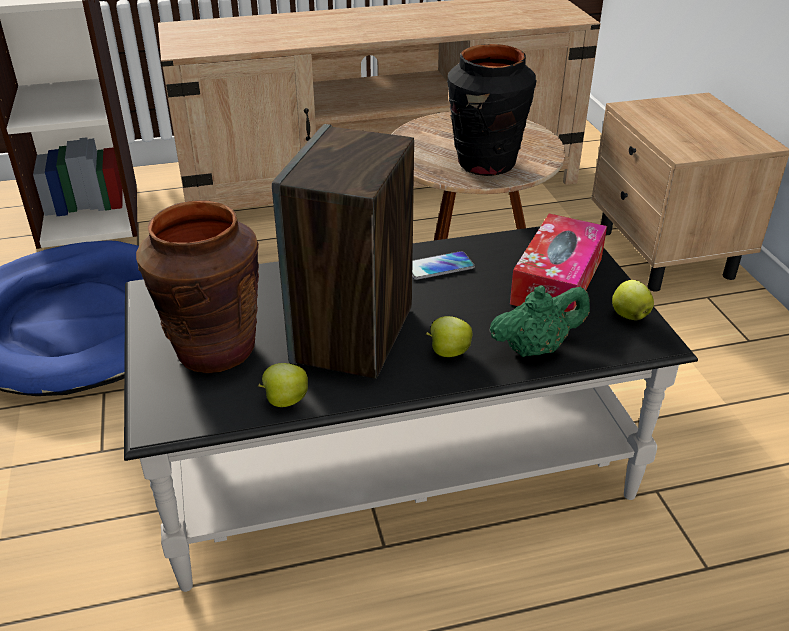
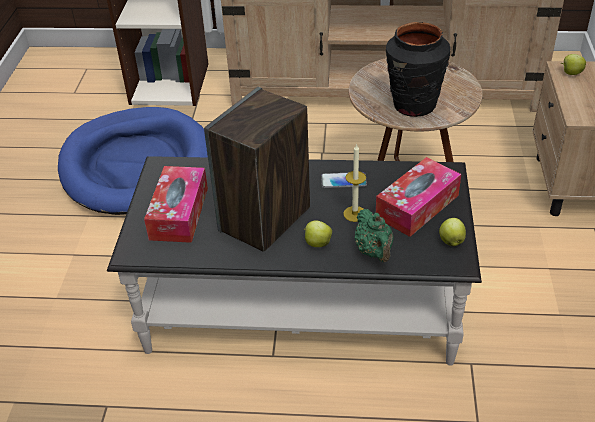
camera: 20 degrees right, 5 degrees up
(214, 350) = (179, 213): brown vase -> tissue box
(284, 401) = (205, 254): apple -> apple (571, 73)
(479, 304) = (355, 214): none -> candle
(535, 348) = (374, 252): green teapot -> green teapot turned 75 degrees clockwise

